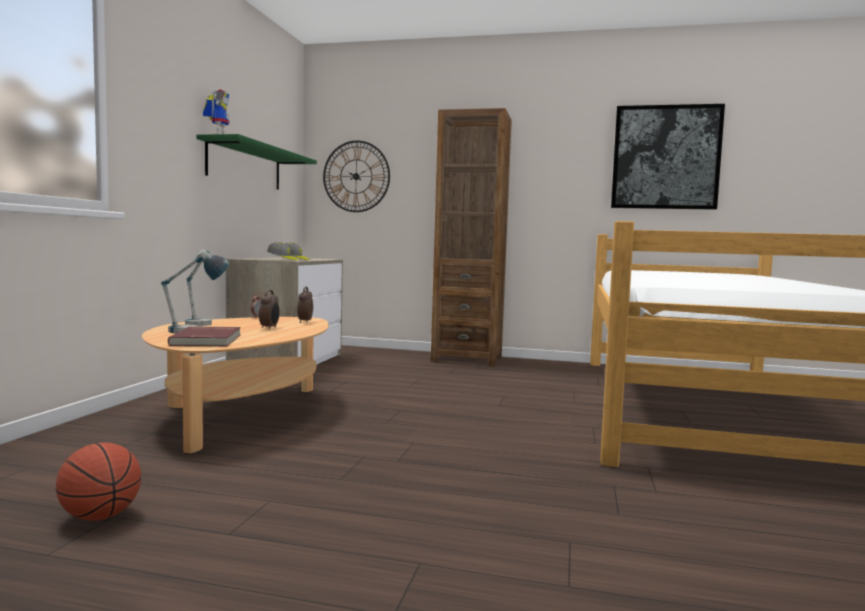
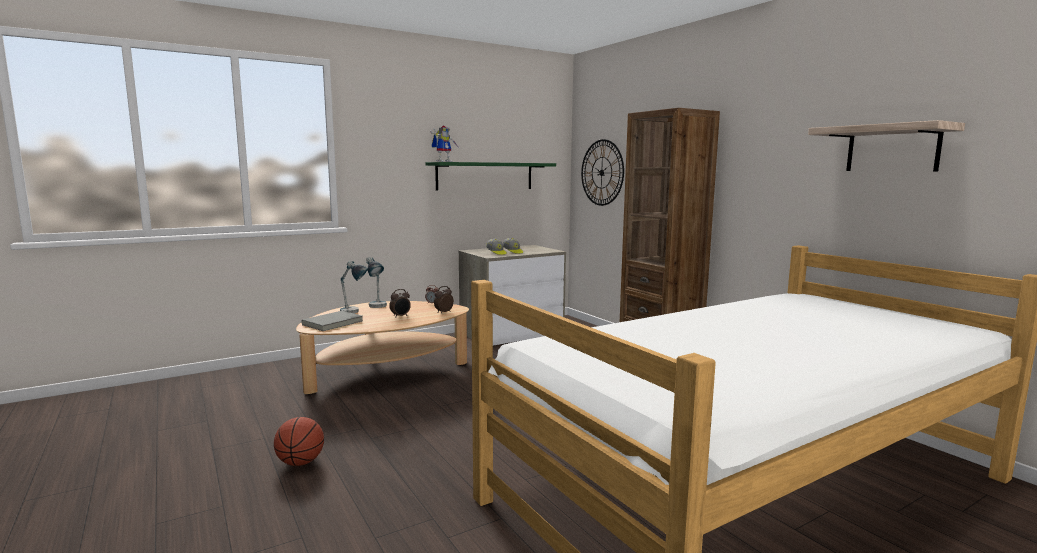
camera: 45 degrees right, 5 degrees up
(101, 516) = (203, 419): basketball -> basketball (300, 462)
(208, 340) = (333, 323): red book -> grey book
(665, 157) = (892, 149): picture -> shelf

